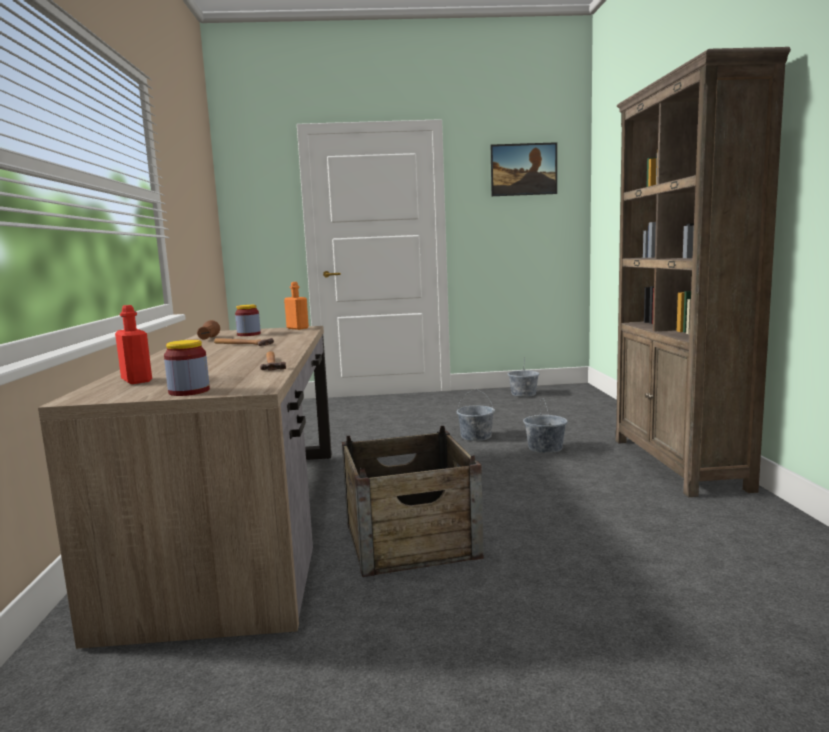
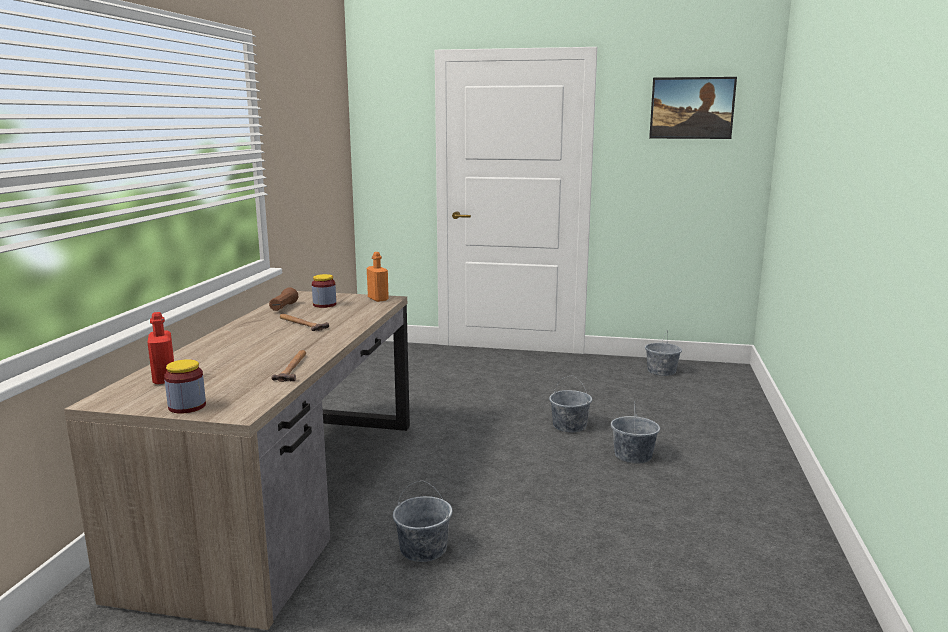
camera: 15 degrees right, 5 degrees up
(410, 540) = (423, 548): crate -> grey bucket
(678, 464) = (769, 504): brown bookcase -> none

